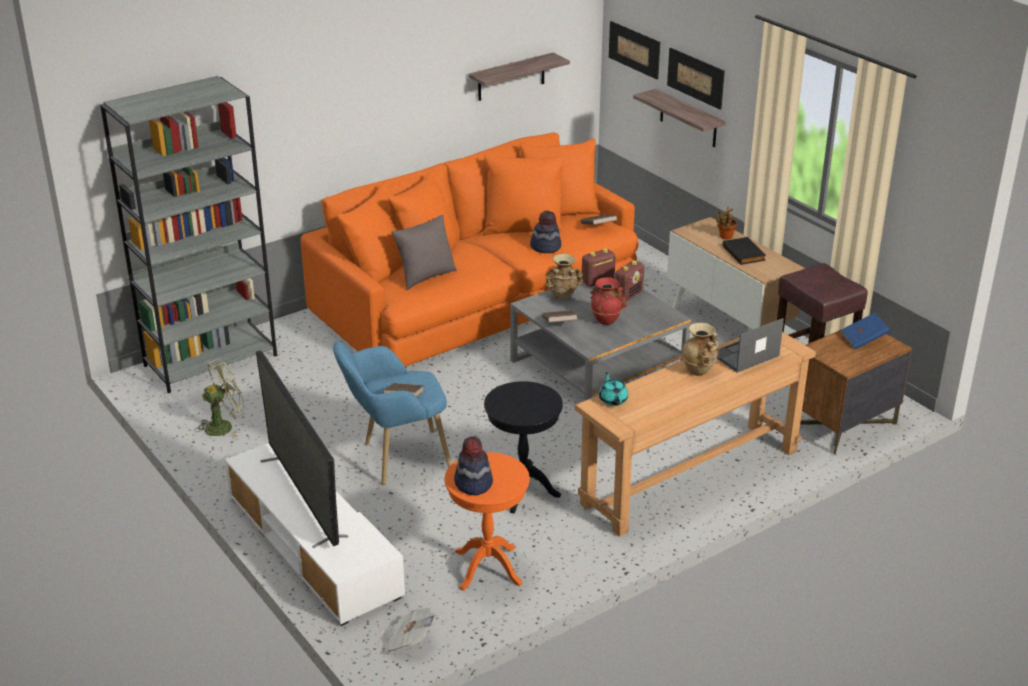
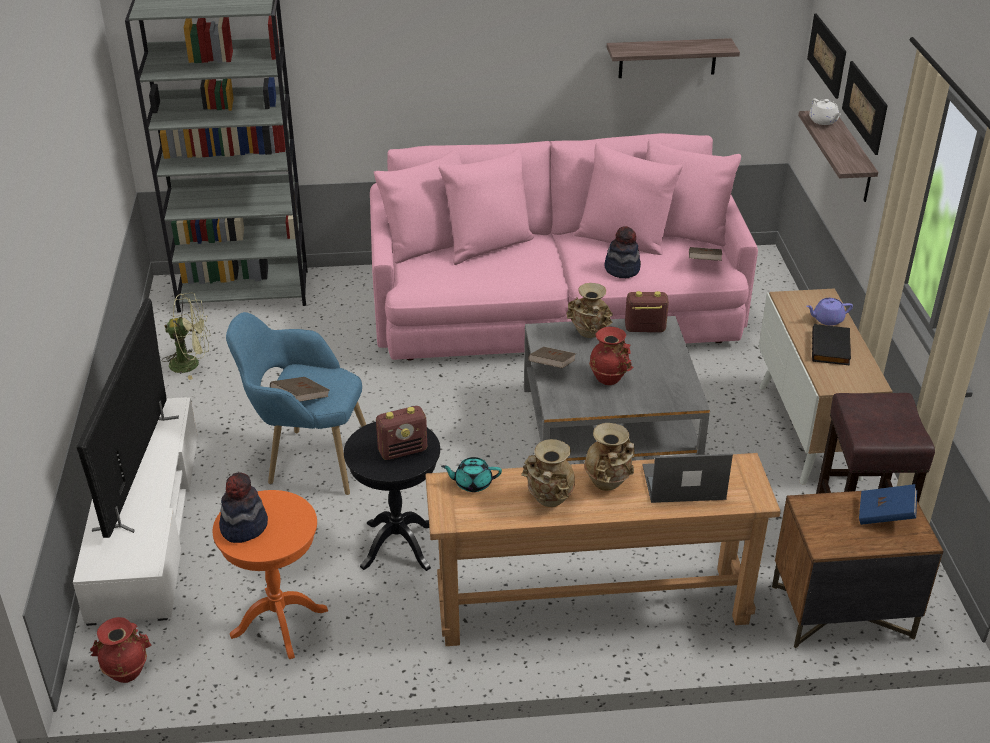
camera: 30 degrees right, 5 degrees up
(406, 641) = (126, 672): newspaper -> red vase
(425, 277) = (461, 266): grey pillow -> none
(477, 298) = (555, 305): orange sofa -> pink sofa
(613, 399) = (472, 483): turquoise teapot -> turquoise teapot turned 105 degrees counterclockwise
(628, 295) = (664, 356): radio -> radio (403, 450)
(657, 97) = (823, 121): none -> white teapot
(673, 393) = (549, 501): none -> beige vase
(725, 237) = (827, 319): potted plant -> purple teapot

